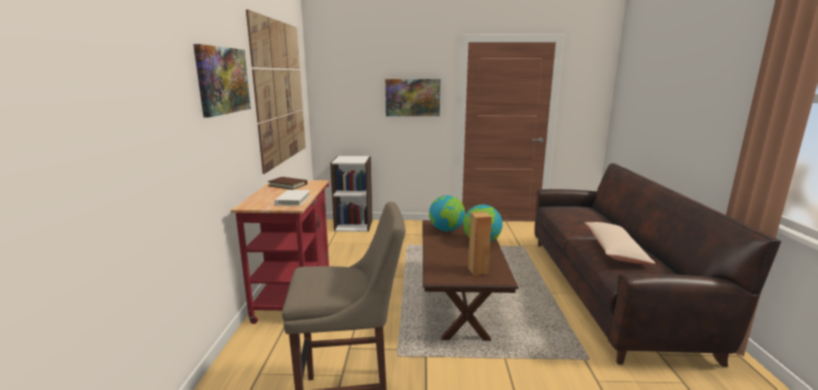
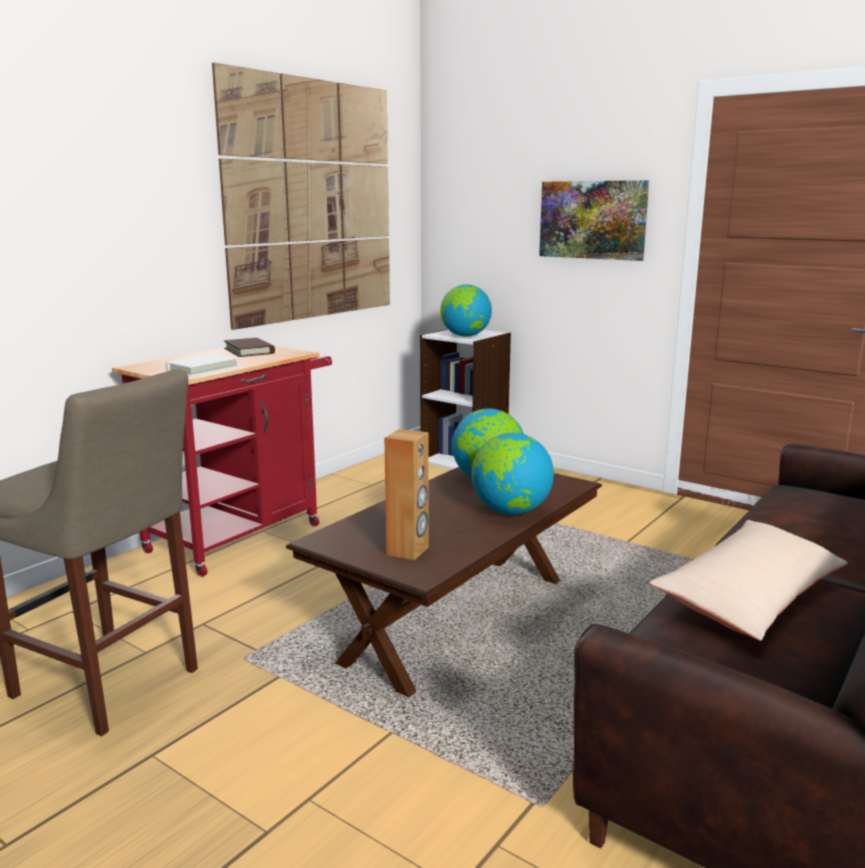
camera: 35 degrees right, 0 degrees up
(223, 80) = (130, 172): picture -> none
(354, 160) = (465, 336): none -> globe

